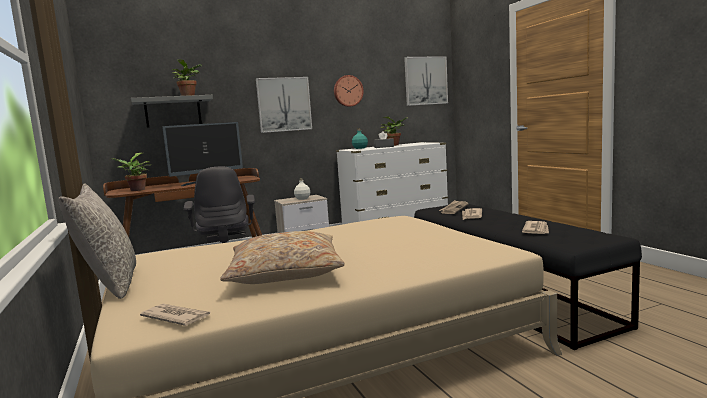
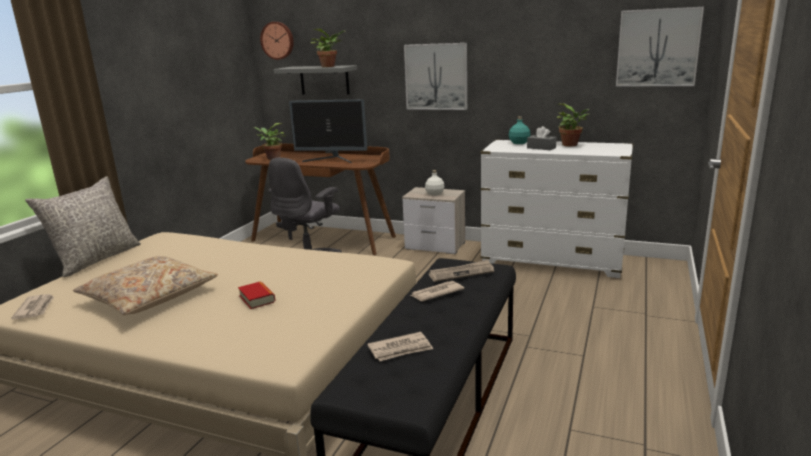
camera: 45 degrees right, 10 degrees up
(348, 91) = (522, 61): wall clock -> wall clock (278, 40)
(381, 245) = (257, 299): none -> book

